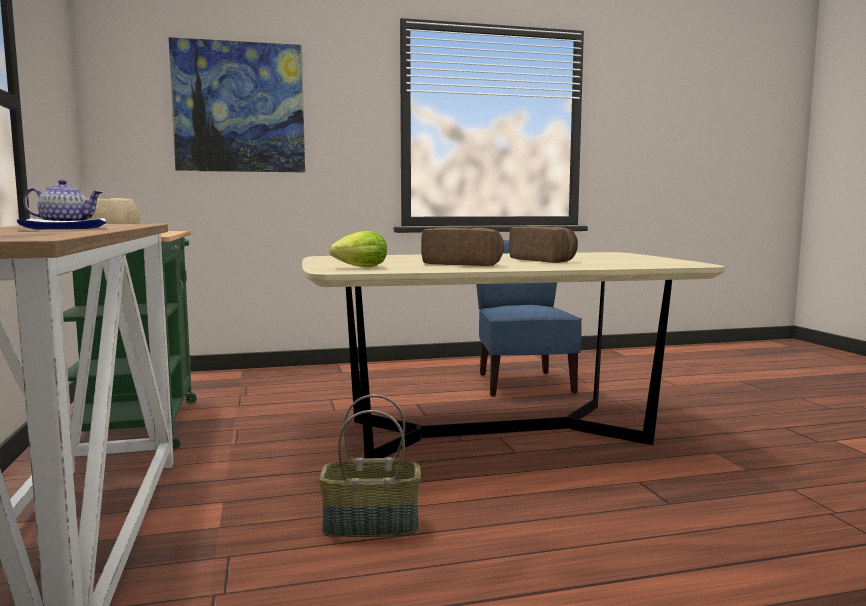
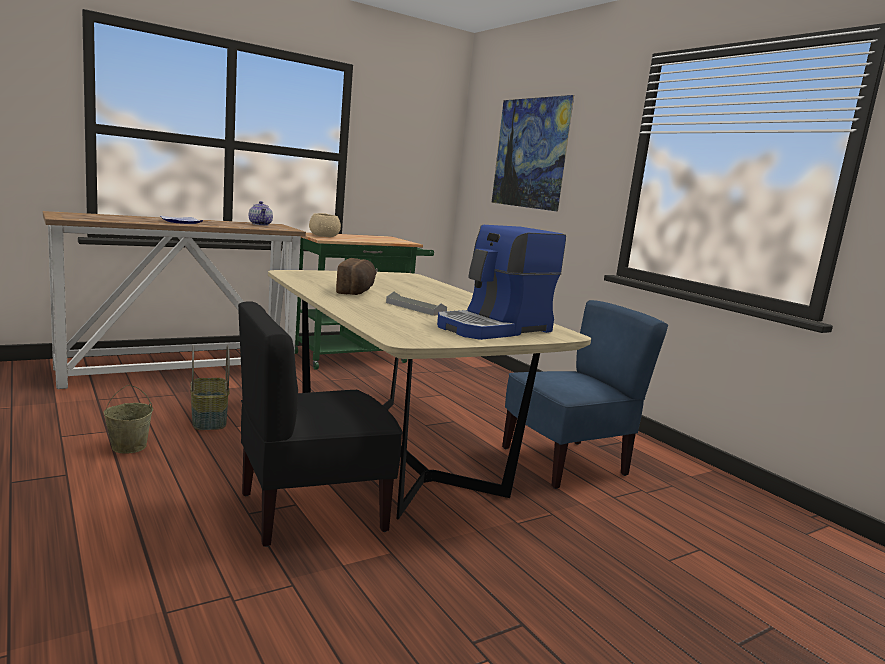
camera: 70 degrees right, 5 degrees up
(358, 267) = (315, 276): lettuce -> none
(479, 585) = (129, 447): none -> beige bucket
(544, 260) = (415, 308): bread -> grey tray
(613, 257) = (495, 328): none -> coffee machine
(651, 475) = (311, 511): none -> black chair

